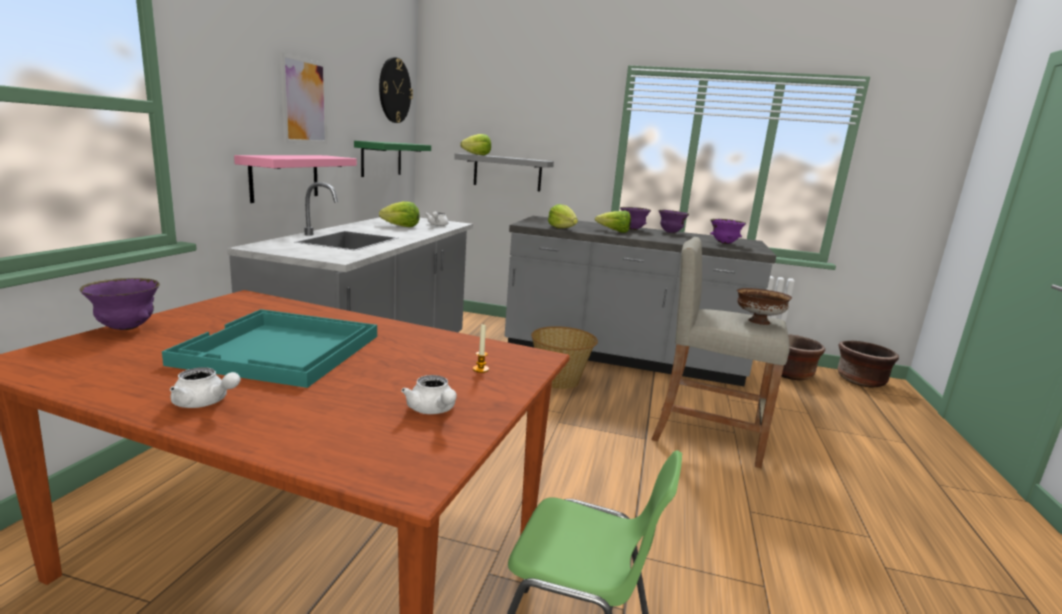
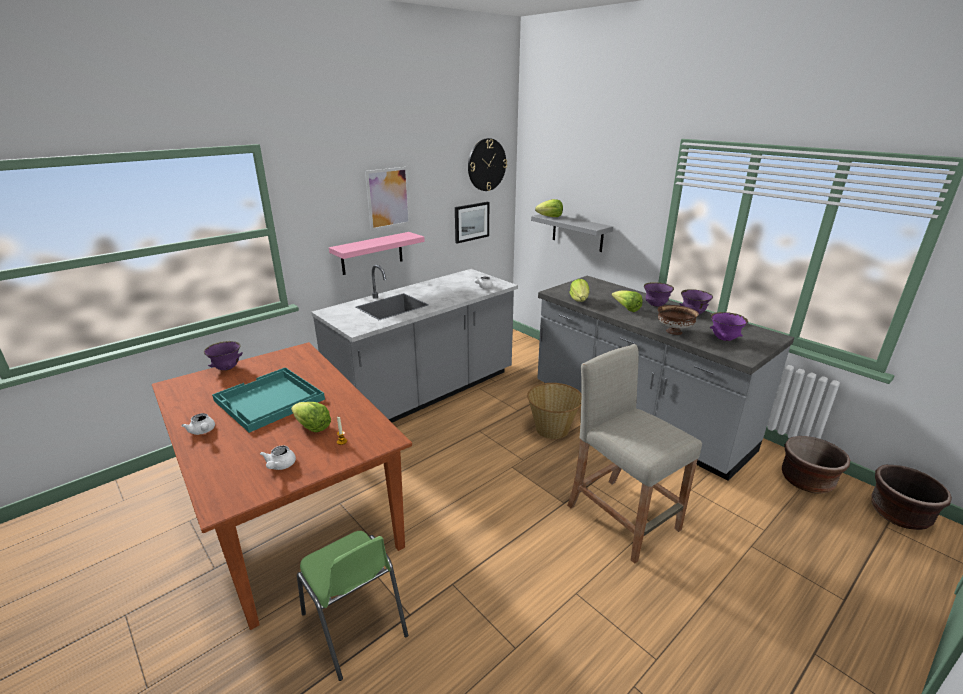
camera: 35 degrees right, 10 degrees up
(381, 158) = (471, 222): green shelf -> picture
(401, 226) = (452, 288): lettuce -> lettuce (312, 427)
(758, 322) = (655, 438): brown bowl -> brown bowl (673, 331)

